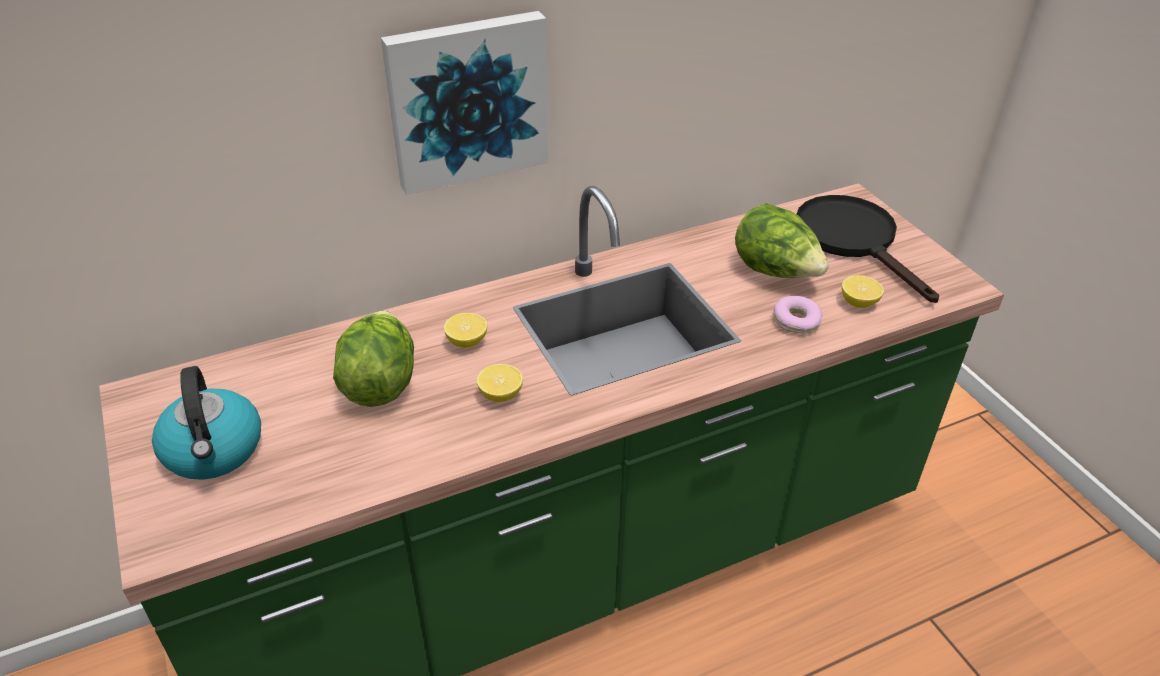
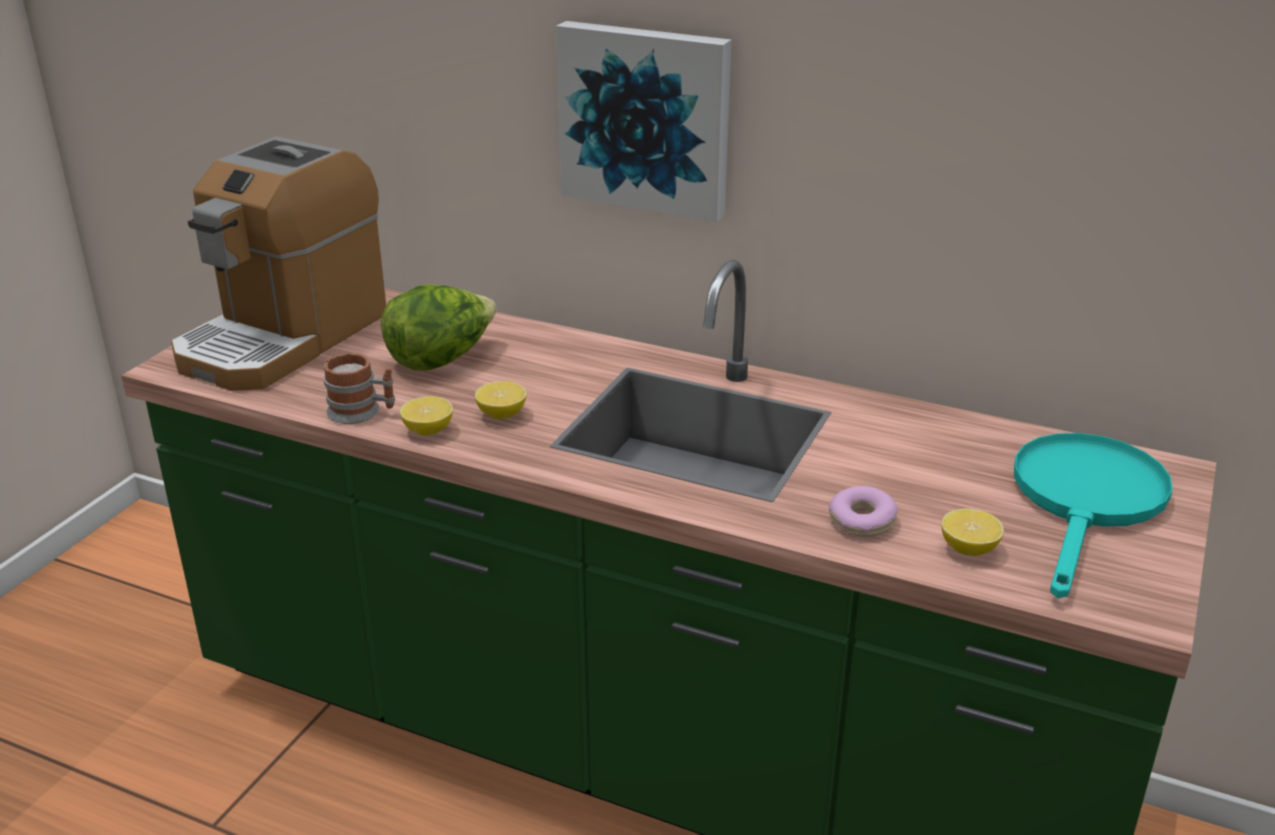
camera: 50 degrees right, 10 degrees down
(214, 450) = (284, 338): kettle -> coffee machine
(403, 464) = (362, 412): none -> mug
(467, 341) = (547, 369): lemon -> lemon (428, 430)
(775, 272) = (927, 476): lettuce -> none
(854, 240) = (1086, 502): black frying pan -> turquoise frying pan

